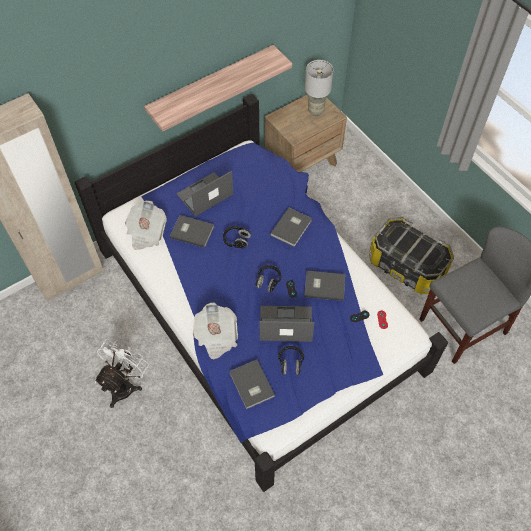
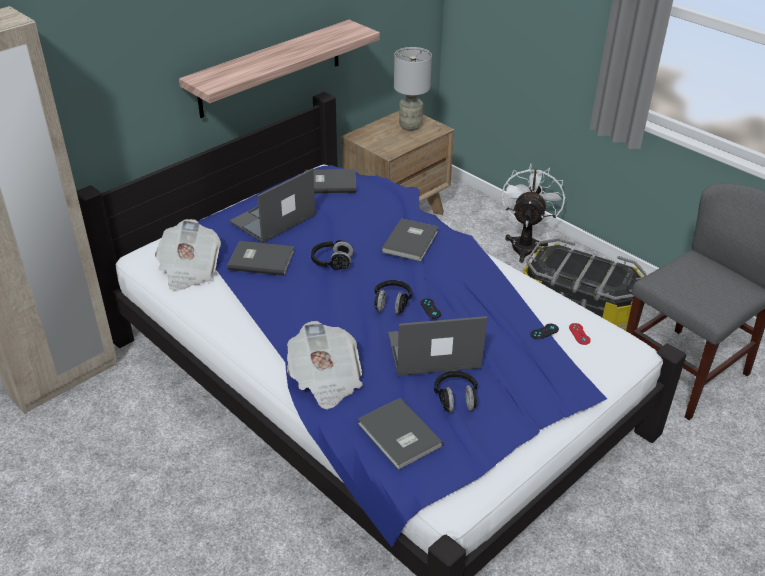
camera: 10 degrees left, 20 degrees down
(125, 384) = (168, 513): white fan -> white fan (526, 244)
(324, 285) = (479, 300): grey book -> grey book (329, 182)

